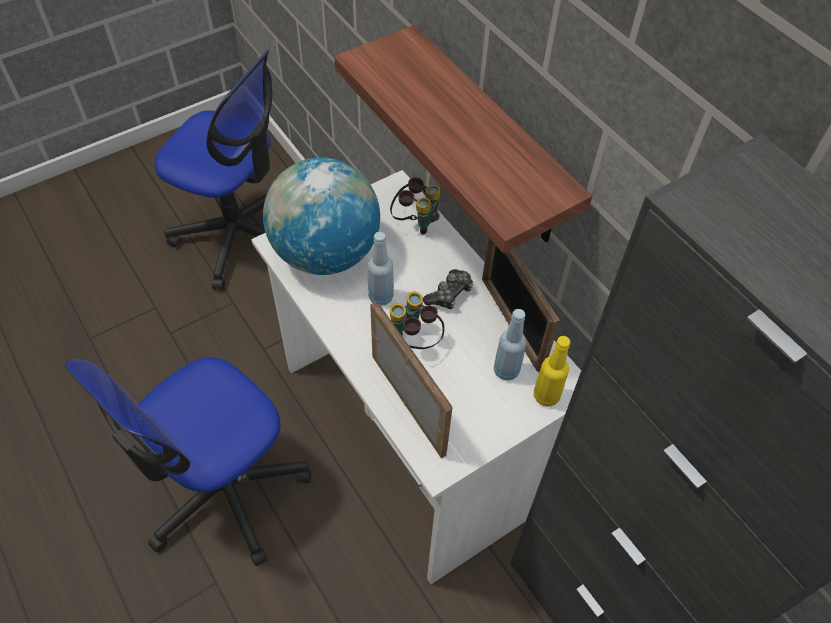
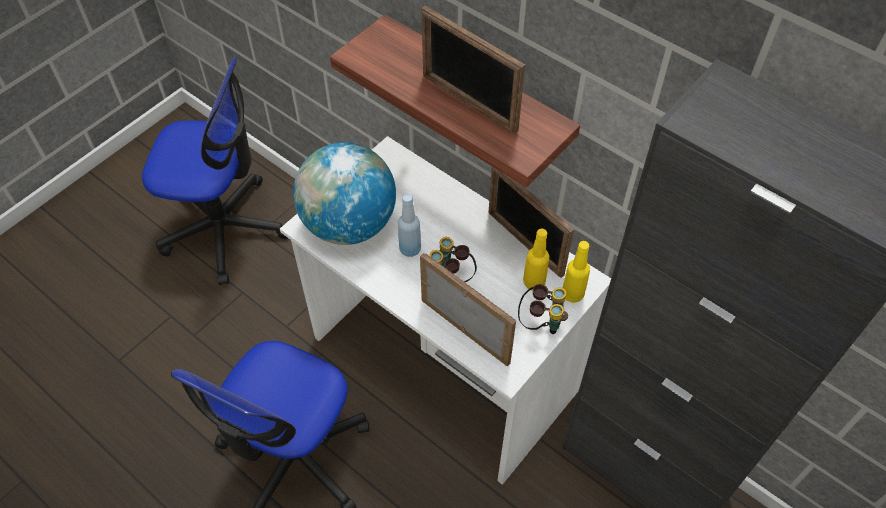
camera: 15 degrees left, 0 degrees up
(415, 221) = (415, 178): binoculars -> binoculars (541, 322)
(449, 294) = (466, 232): game controller -> none
(469, 140) = (468, 103): none -> picture frame
(506, 370) = (534, 282): blue bottle -> yellow bottle

